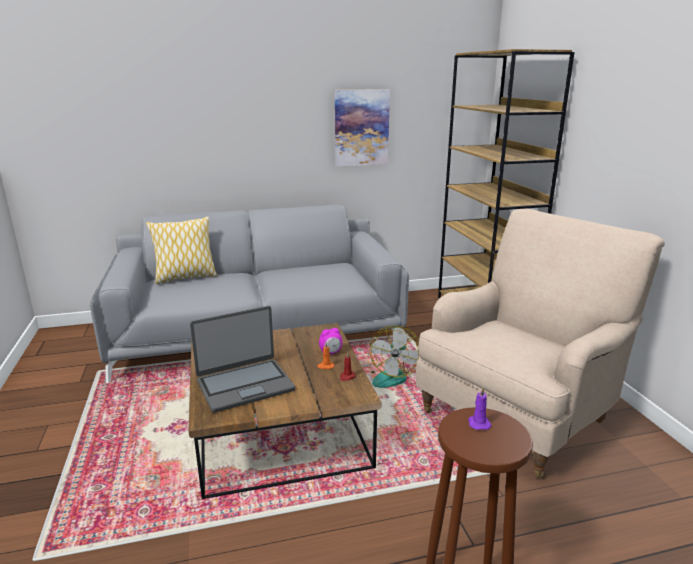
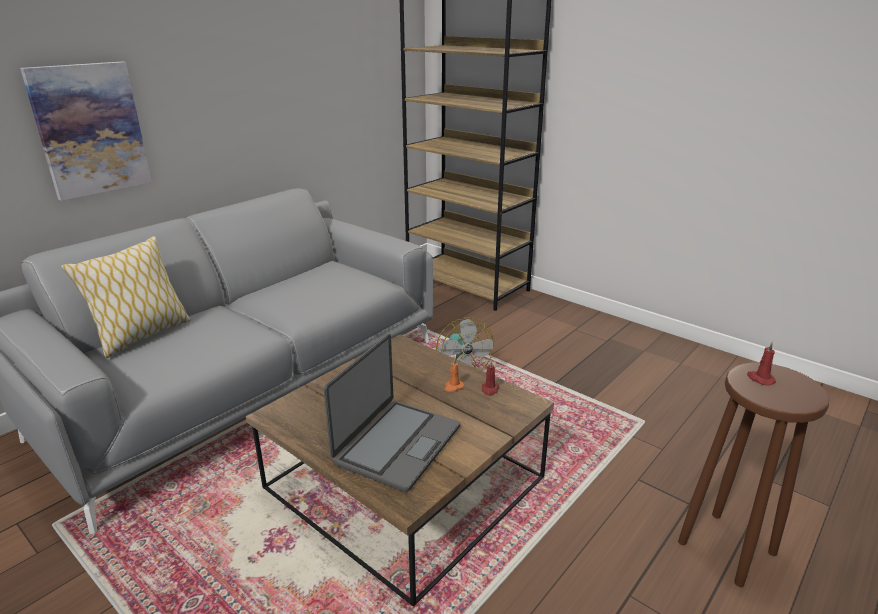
camera: 35 degrees left, 5 degrees up
(330, 353) = (438, 370): alarm clock -> none
(361, 128) = (300, 83): picture -> picture (90, 130)
(478, 423) = (760, 379): purple candle -> red candle
(518, 414) = (597, 371): beige armchair -> none

